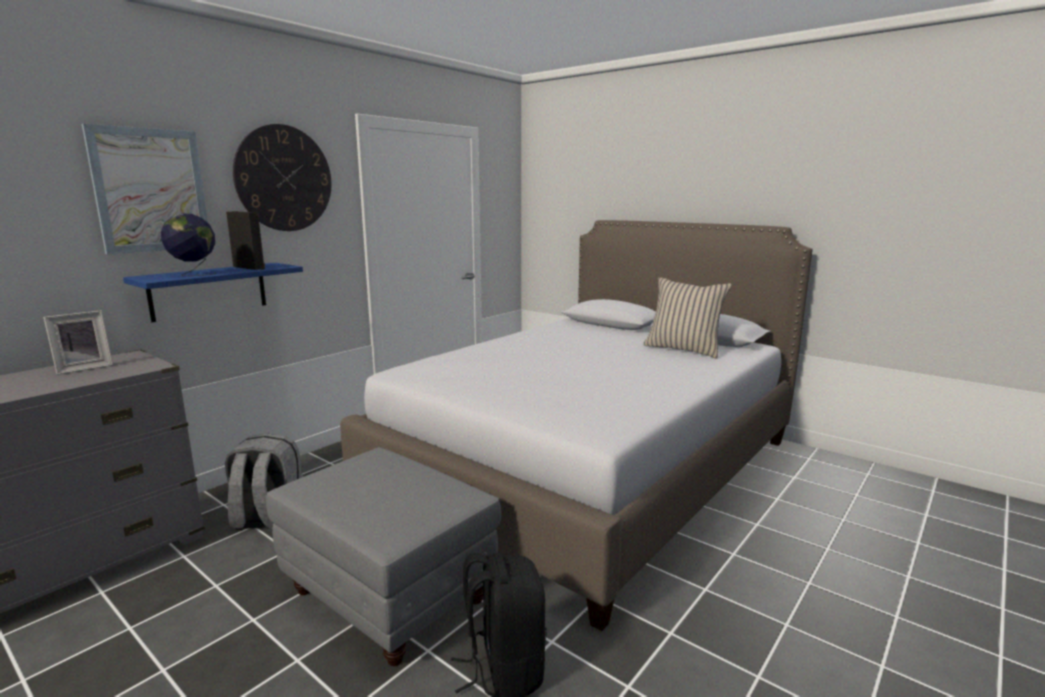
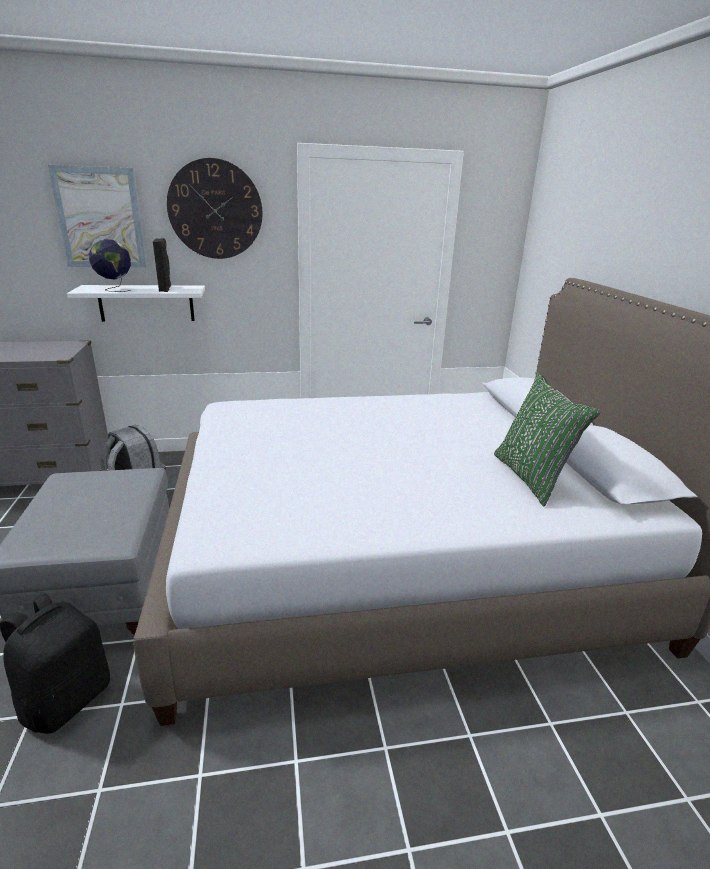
camera: 40 degrees right, 10 degrees up
(84, 368) = (36, 347): picture frame -> none
(209, 291) = (146, 303): blue shelf -> white shelf
(683, 349) = (532, 477): beige pillow -> green pillow

